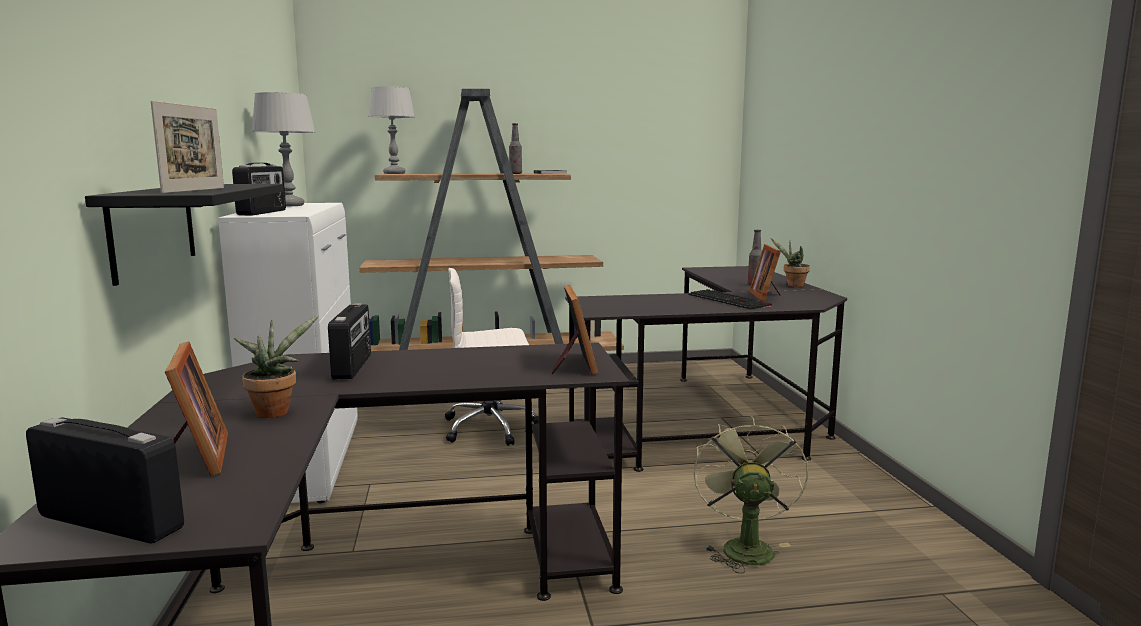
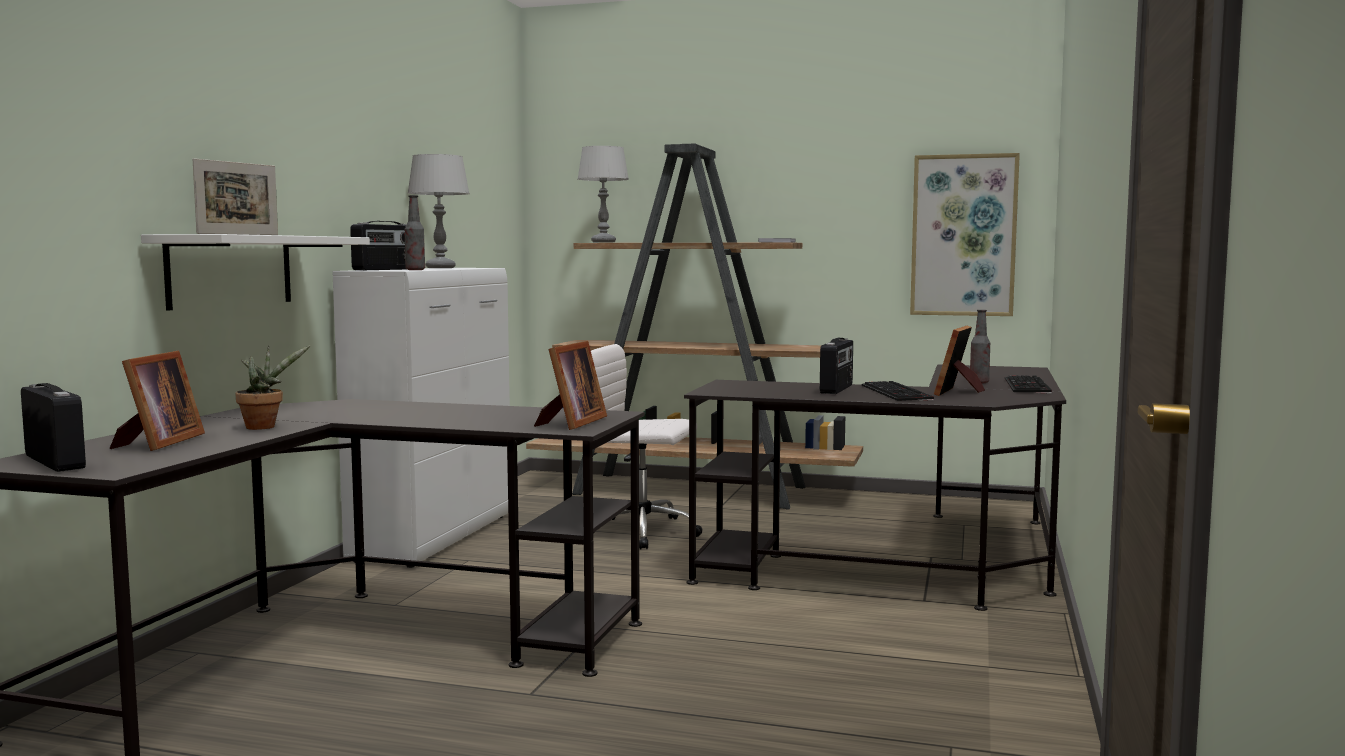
camera: 25 degrees right, 5 degrees down
(153, 229) = (230, 271): black shelf -> white shelf
(353, 367) = (383, 409): radio -> radio (837, 389)
(515, 173) = (733, 242): bottle -> bottle (415, 270)
(679, 167) = (963, 235): none -> picture
(744, 546) = (775, 667): green fan -> none
(792, 285) = (1028, 386): potted plant -> keyboard

